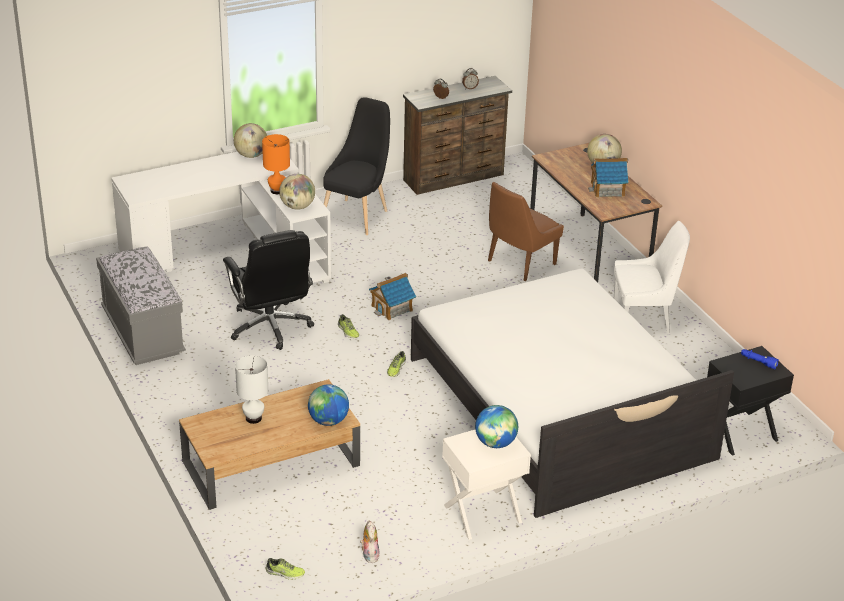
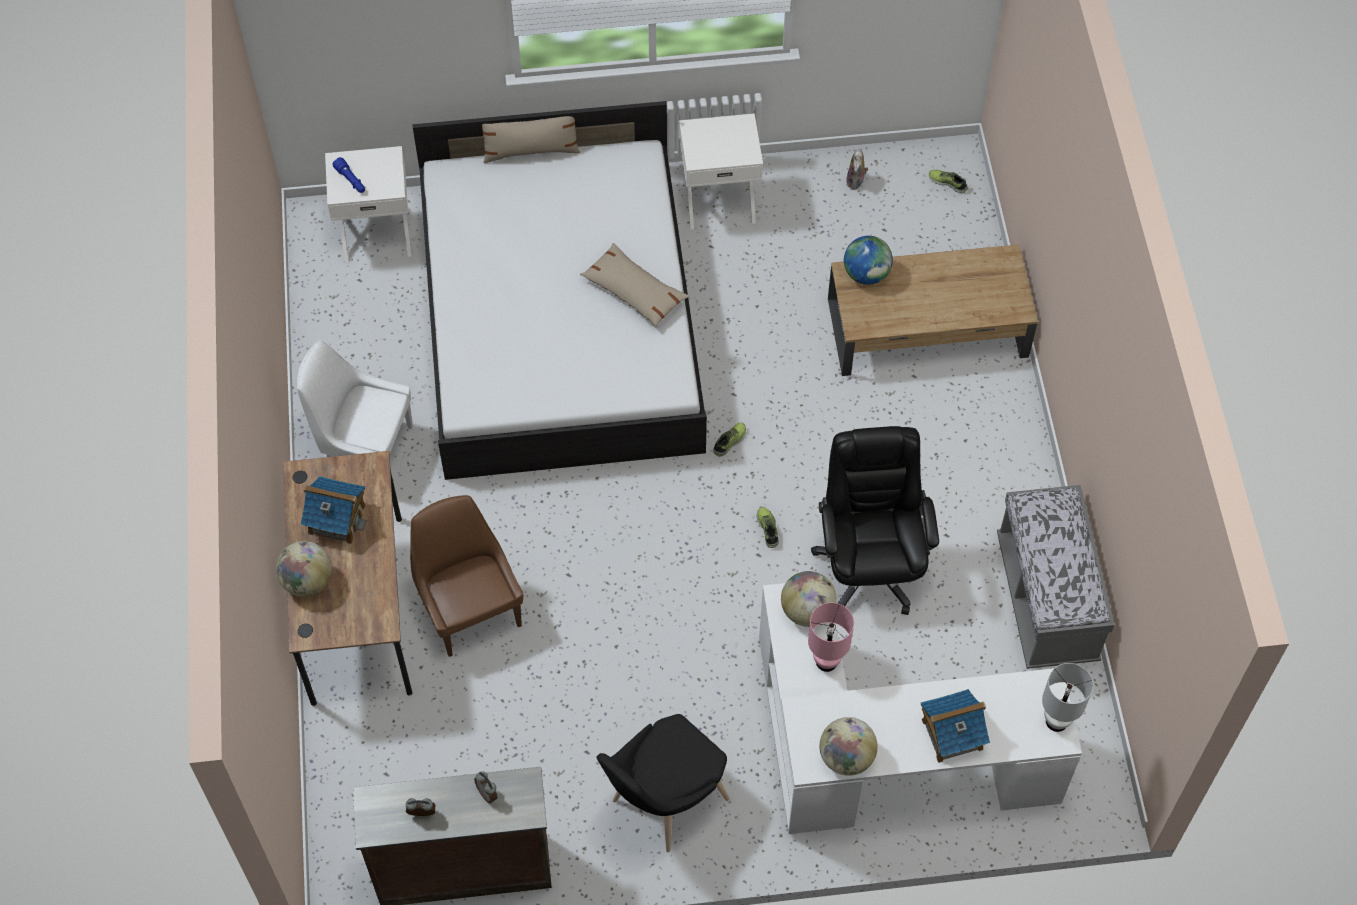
camera: 160 degrees left, 25 degrees up
(253, 418) = (951, 300): white table lamp -> white table lamp (1057, 721)
(277, 190) = (826, 662): orange table lamp -> pink table lamp
(392, 308) = (692, 560): toy house -> toy house (951, 734)
(495, 443) = (709, 142): globe -> none
(500, 356) = (634, 292): none -> beige pillow
(519, 263) = (470, 609): brown chair -> brown chair turned 90 degrees counterclockwise
(740, 433) = (376, 233): black nightstand -> white nightstand

